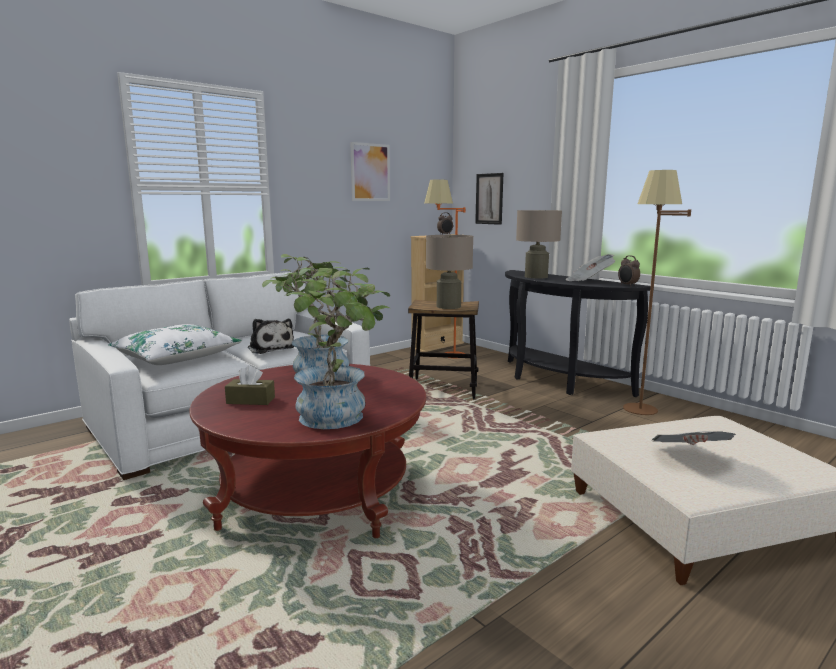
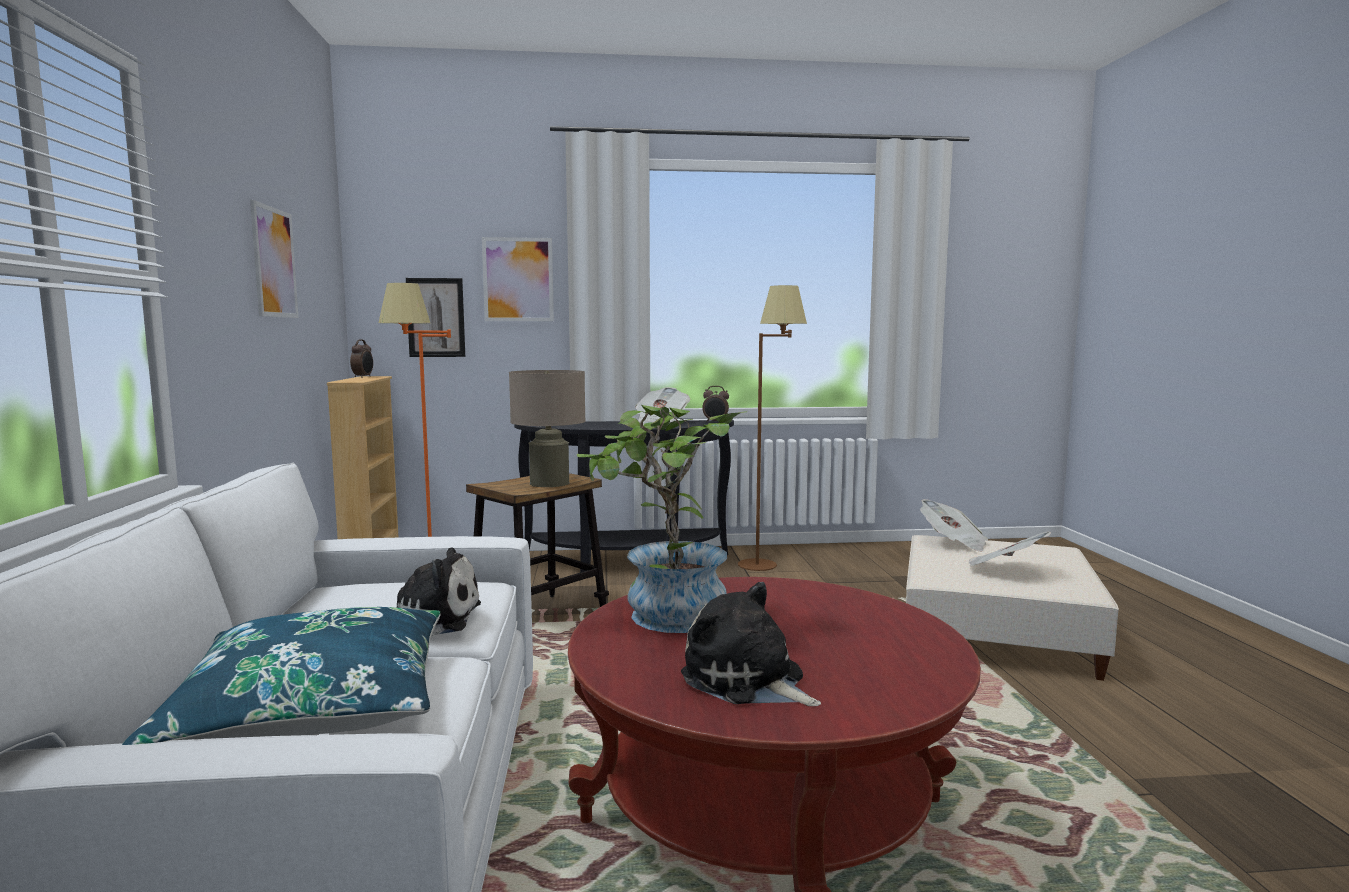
camera: 55 degrees left, 5 degrees down
(176, 357) = (313, 705): white pillow -> blue pillow
(250, 400) = (747, 681): brown tissue box -> plush toy
(341, 417) = (896, 641): potted plant -> none
(532, 172) = (518, 279): none -> picture
(536, 276) = (591, 425): beige table lamp -> none
(721, 429) = (953, 543): none -> newspaper

